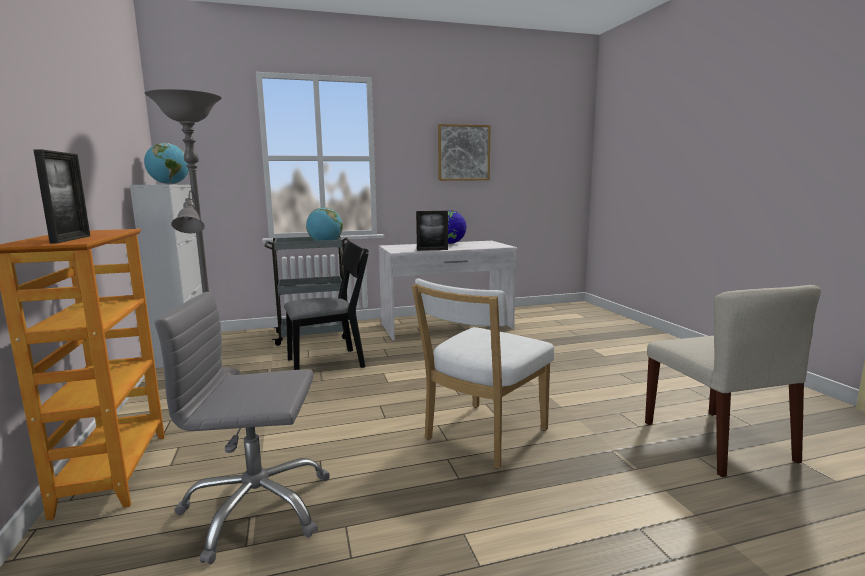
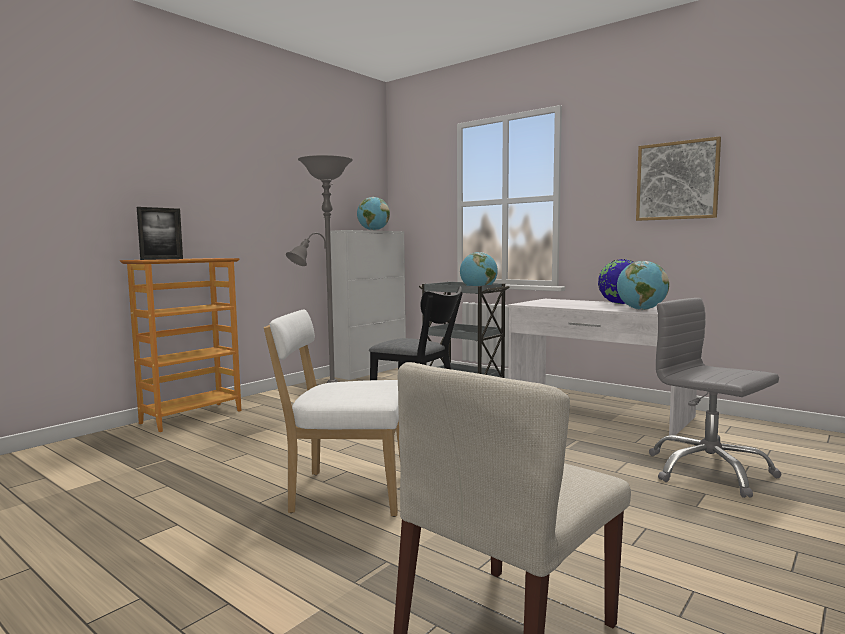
camera: 55 degrees right, 5 degrees down
(257, 508) = (174, 457): grey office chair -> grey office chair (708, 471)
(432, 250) = (560, 306): picture frame -> none
(485, 246) = (641, 310): none -> globe

